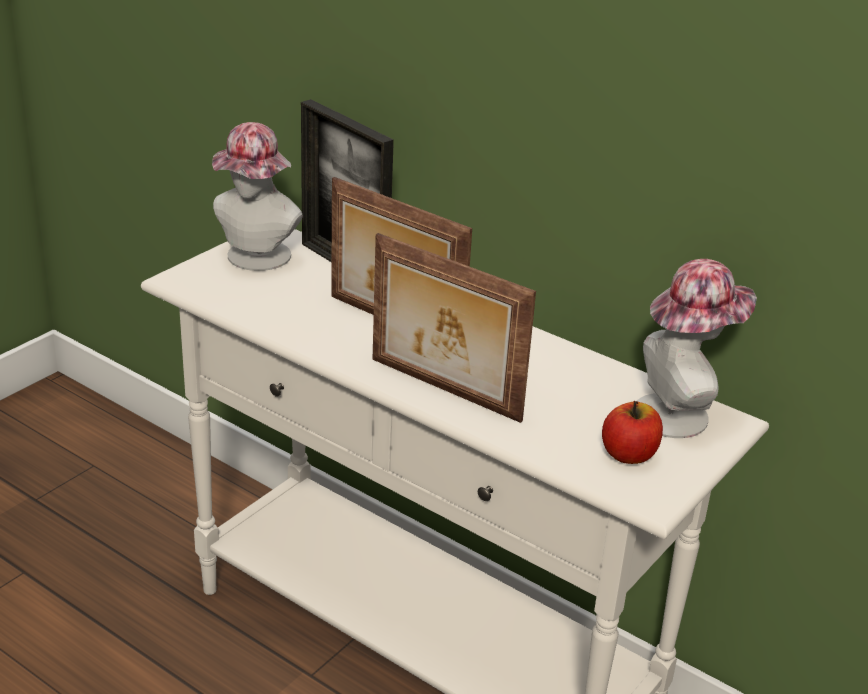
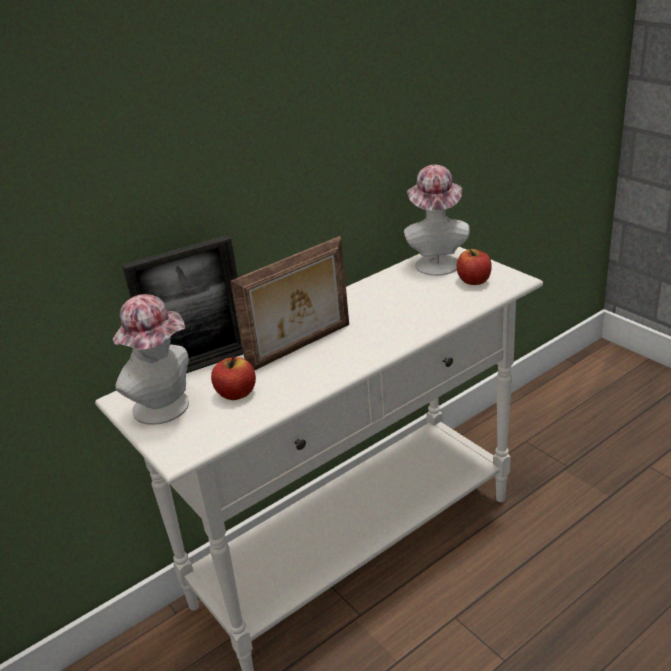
camera: 70 degrees left, 0 degrees up
(288, 295) = (236, 393): none -> apple
(443, 390) = (393, 334): picture frame -> none

